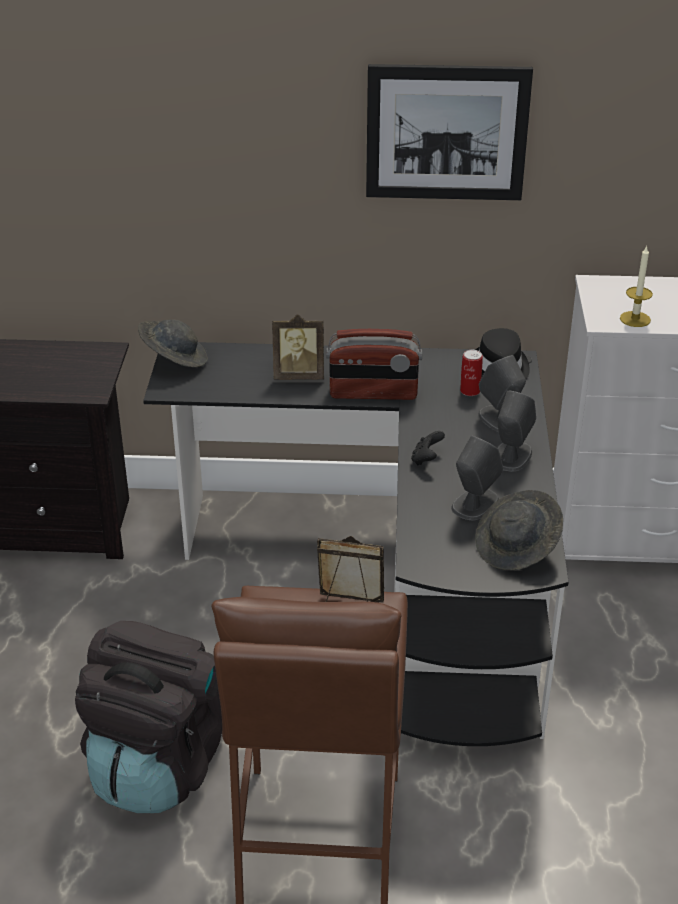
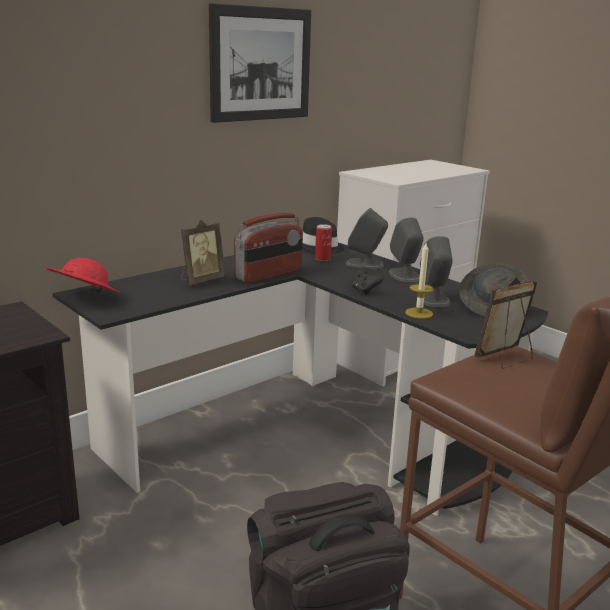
camera: 45 degrees left, 15 degrees down
(174, 359) = (84, 297): grey hat -> red hat
(635, 319) = (408, 178): candle -> candle (419, 313)

